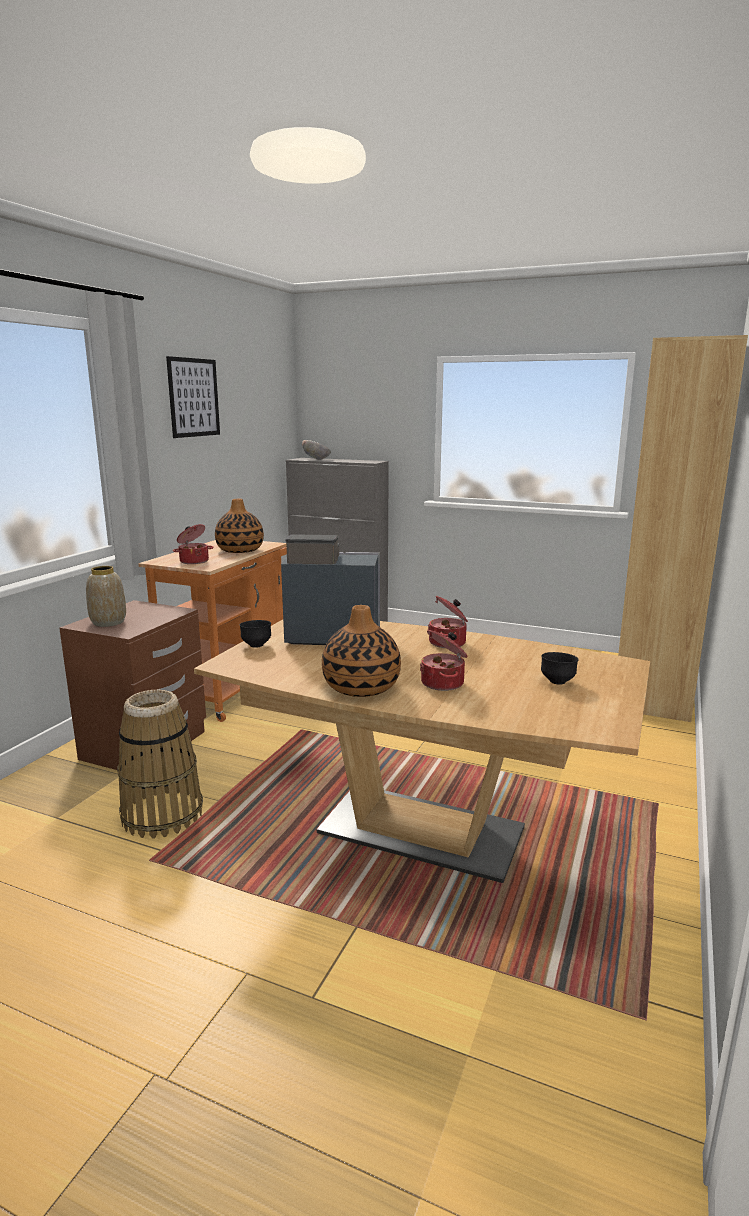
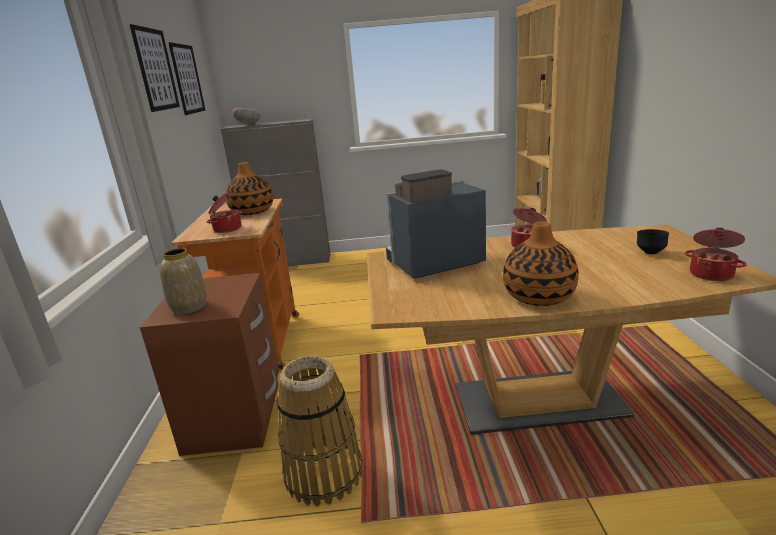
camera: 25 degrees left, 5 degrees up
(244, 406) = (187, 79): none -> picture
(256, 645) = (389, 288): black bowl -> none
(443, 683) = (586, 275): cooking pot -> cooking pot (711, 274)

